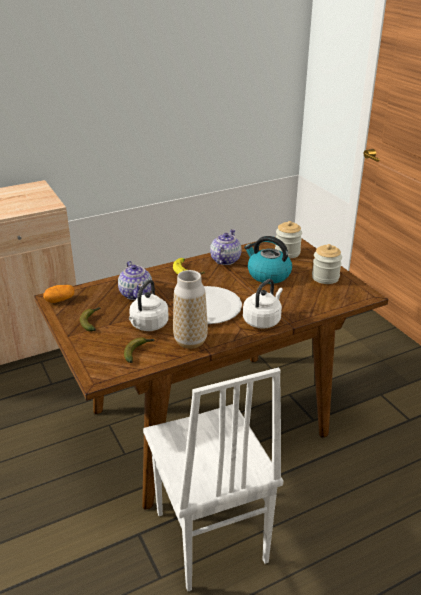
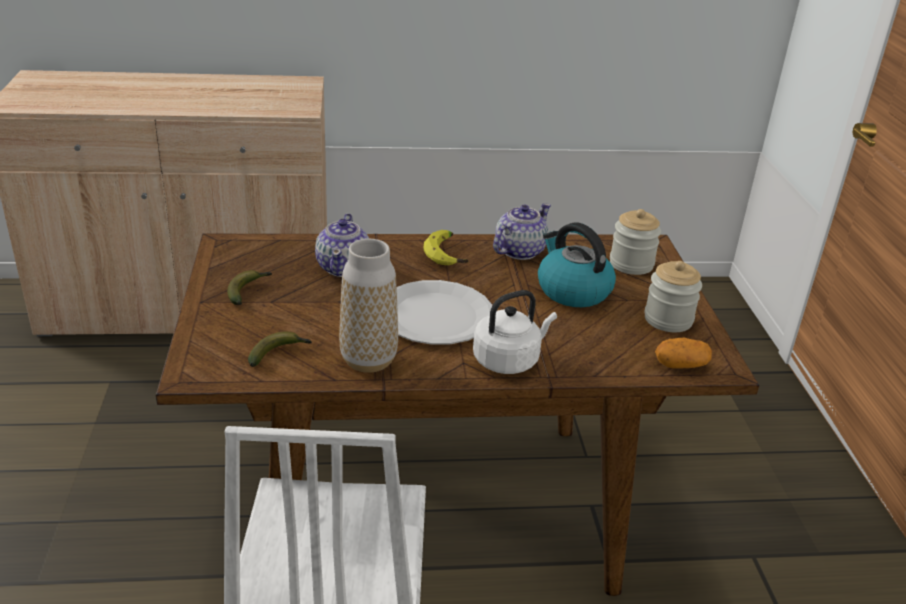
camera: 20 degrees right, 0 degrees up
(60, 300) = (230, 249): potato -> potato (680, 365)
(148, 325) = (324, 319): white kettle -> none

